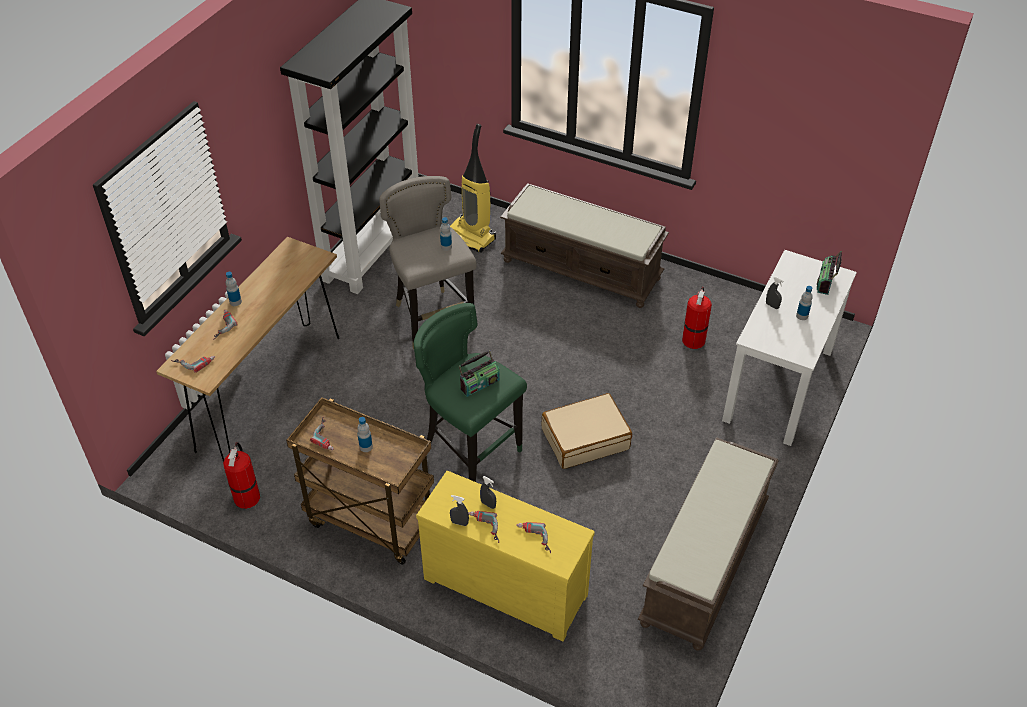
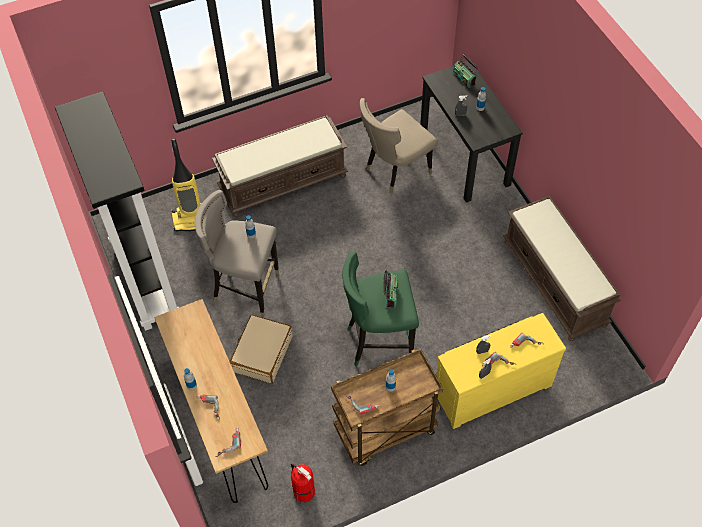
camera: 50 degrees left, 10 degrees up
(585, 438) = (420, 276): beige suitcase -> beige suitcase (262, 353)
(693, 339) = (394, 170): fire extinguisher -> beige chair
(778, 385) = (464, 158): white desk -> black desk

